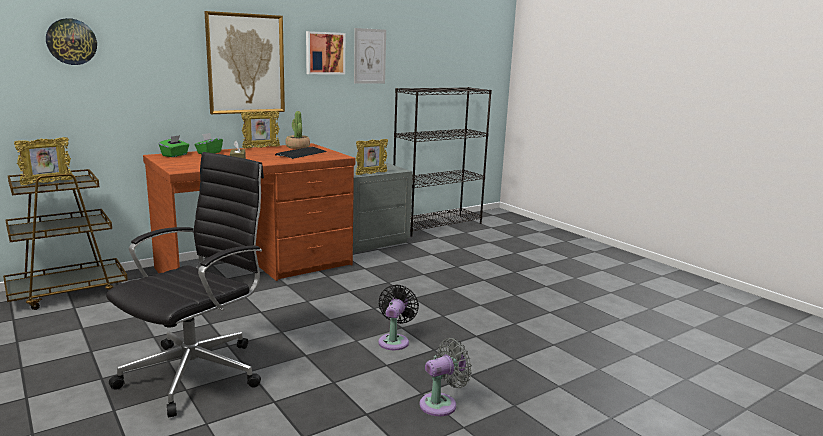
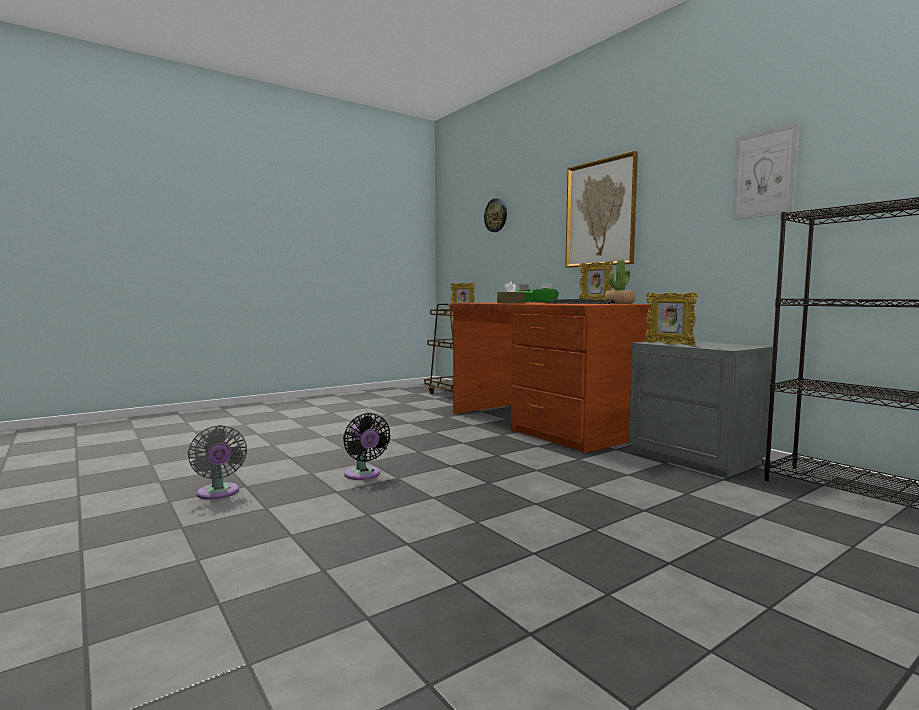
camera: 90 degrees right, 10 degrees down
(197, 372) = (328, 426): black office chair -> none
(324, 53) = (689, 184): picture -> none
(394, 341) = (363, 475): black fan -> black fan turned 45 degrees clockwise

